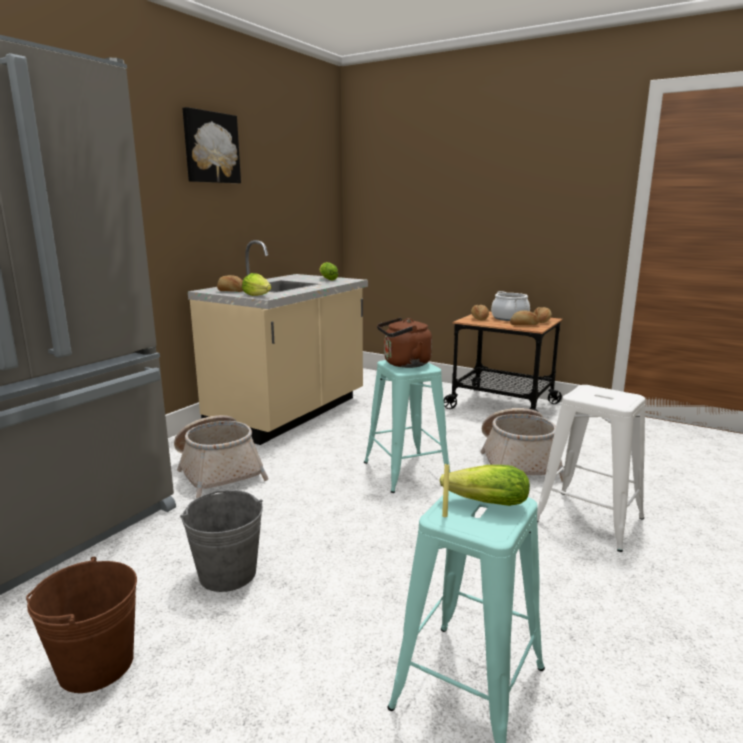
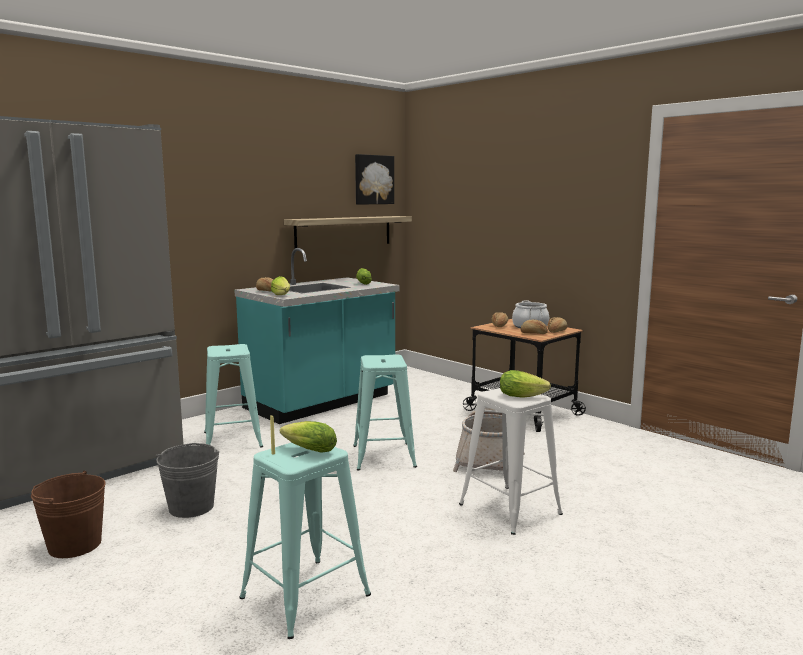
camera: 15 degrees right, 5 degrees down
(210, 147) = (264, 171): picture -> picture (373, 179)
(218, 470) = (232, 439): basket -> turquoise stool
(289, 413) = (322, 402): beige counter -> turquoise counter
(290, 223) = (344, 232): none -> shelf
(404, 364) = (380, 359): brown kettle -> none
(617, 396) = (524, 396): none -> lettuce

